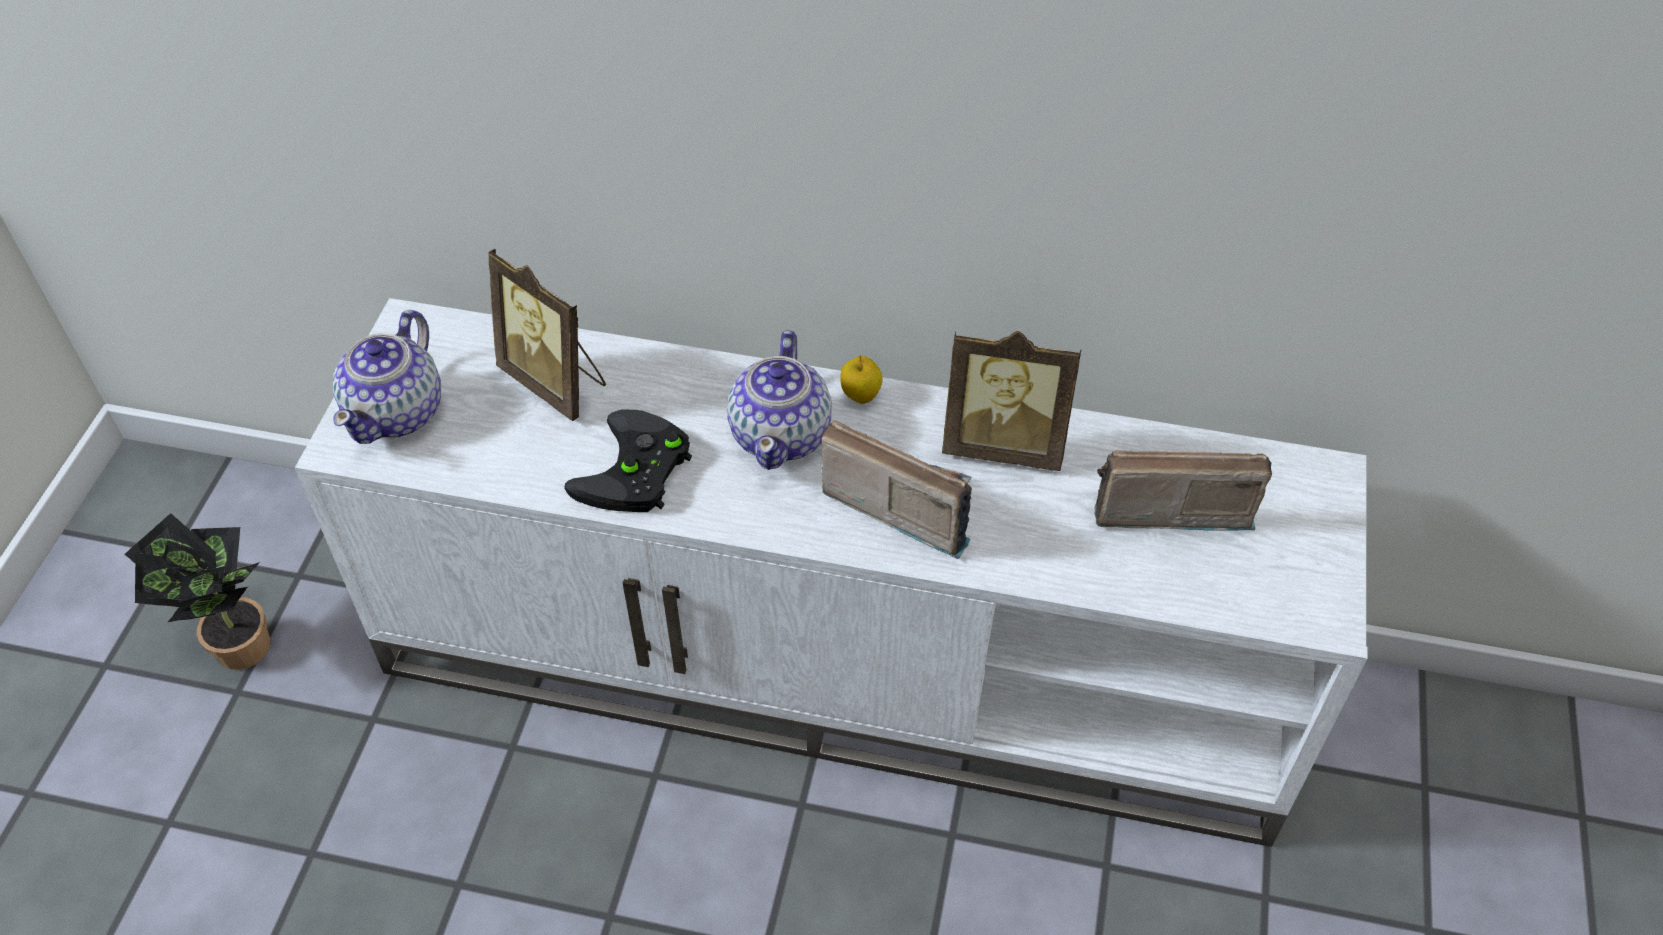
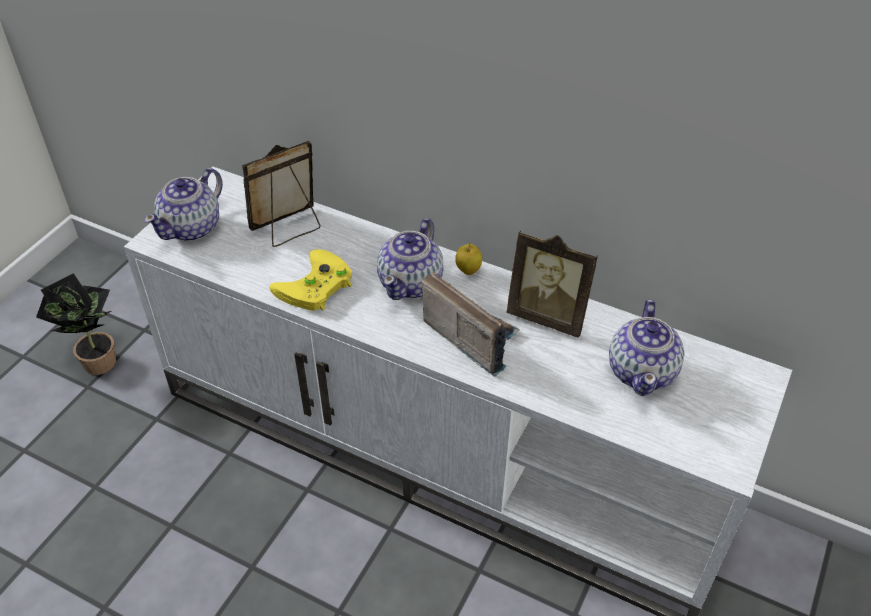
camera: 15 degrees right, 5 degrees down
(556, 382) = (289, 228): picture frame -> picture frame turned 90 degrees clockwise
(635, 473) = (315, 287): black game controller -> yellow game controller
(1164, 503) = (642, 371): radio -> teapot

